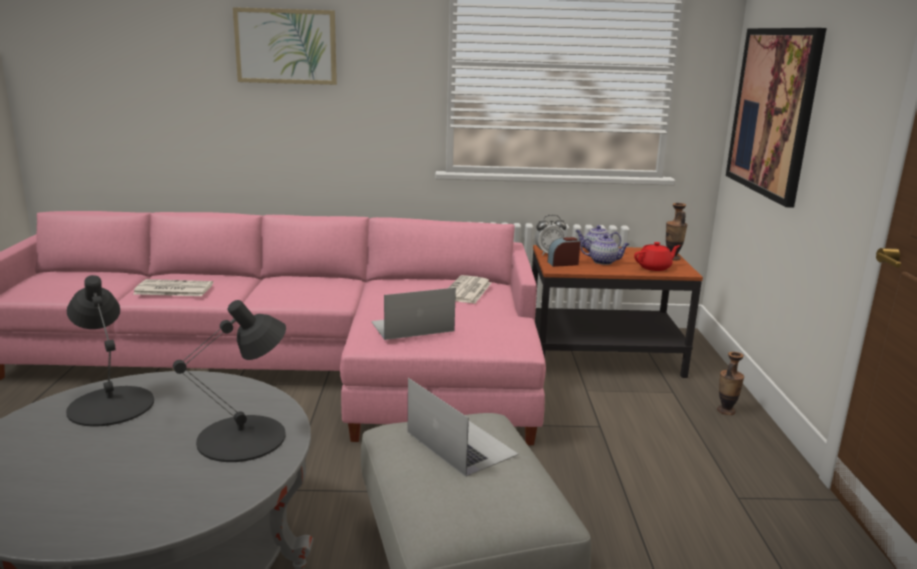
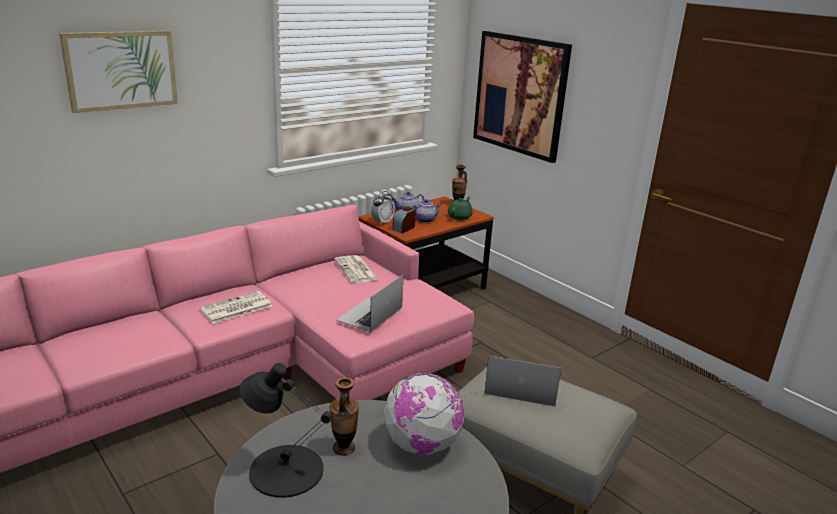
camera: 40 degrees left, 5 degrees up
(172, 289) = (110, 349): newspaper -> newspaper (236, 308)
(243, 438) = (422, 445): black table lamp -> globe
(655, 267) = (460, 216): red teapot -> green teapot
(726, 411) = (529, 304): vase -> vase (344, 448)

